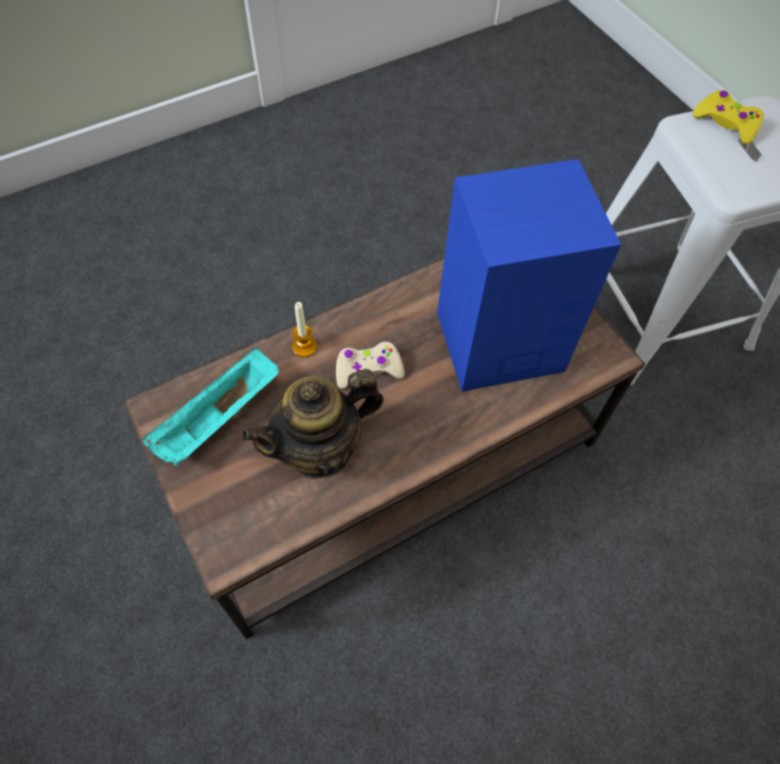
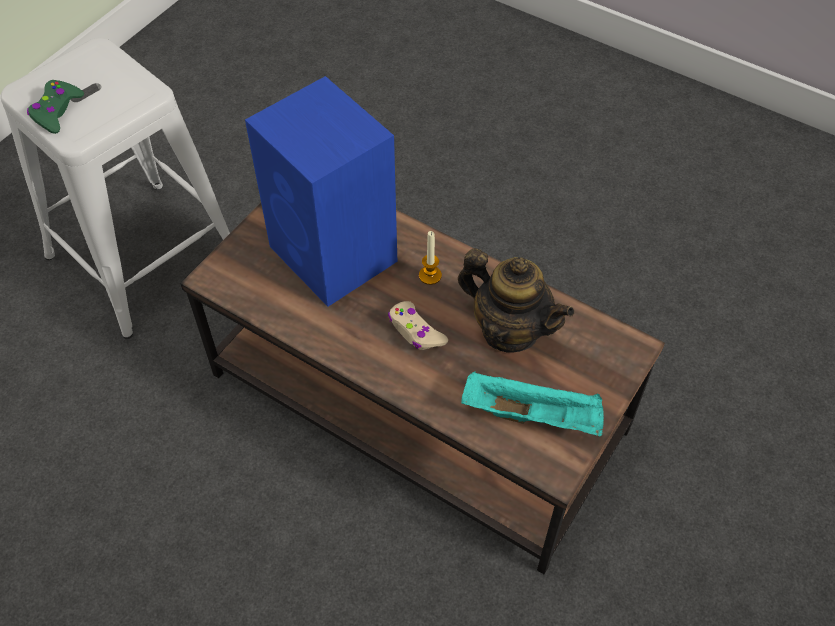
camera: 115 degrees left, 5 degrees down
(304, 347) = (422, 388): candle -> candle (430, 275)
(726, 123) = (56, 112): yellow game controller -> green game controller

